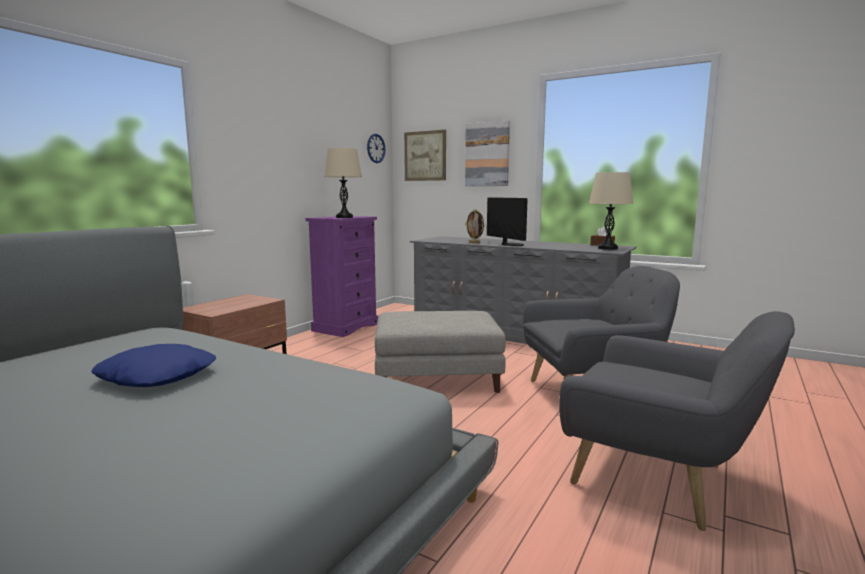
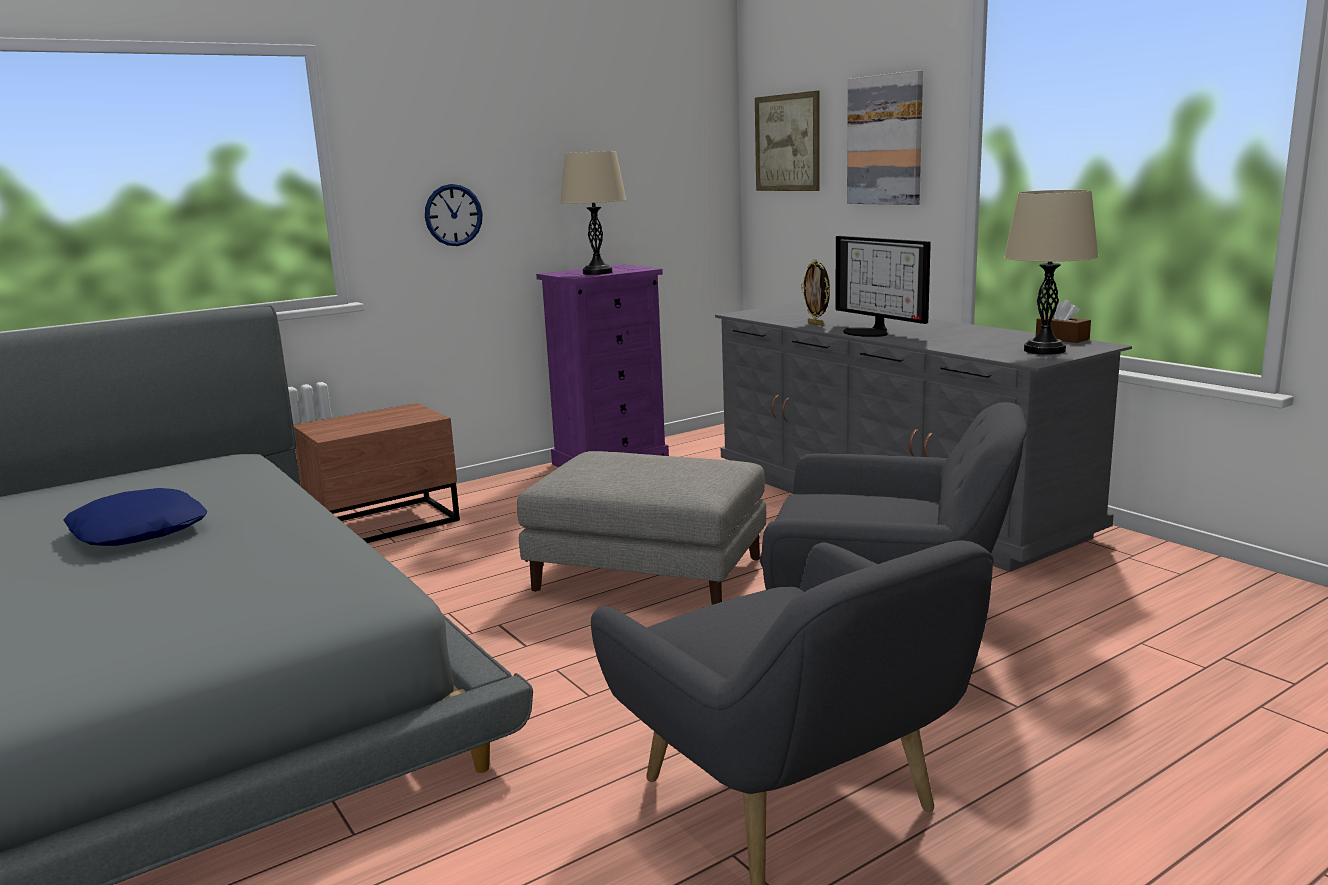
camera: 25 degrees right, 5 degrees up
(376, 148) = (697, 133): wall clock -> wall clock (453, 215)
(510, 244) = (870, 332): monitor -> monitor turned 150 degrees clockwise

